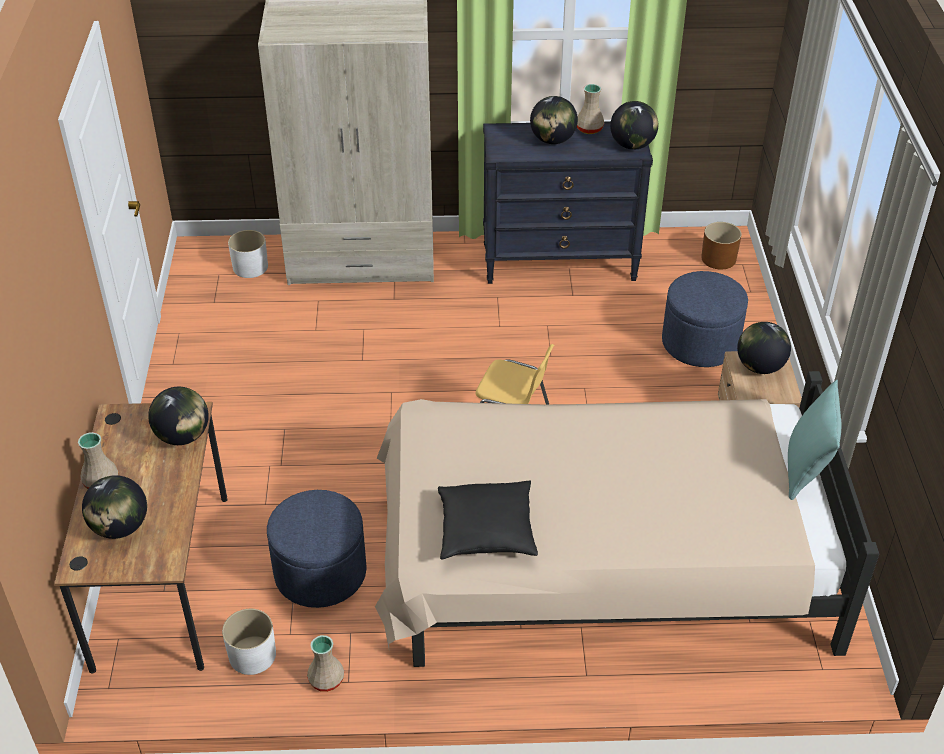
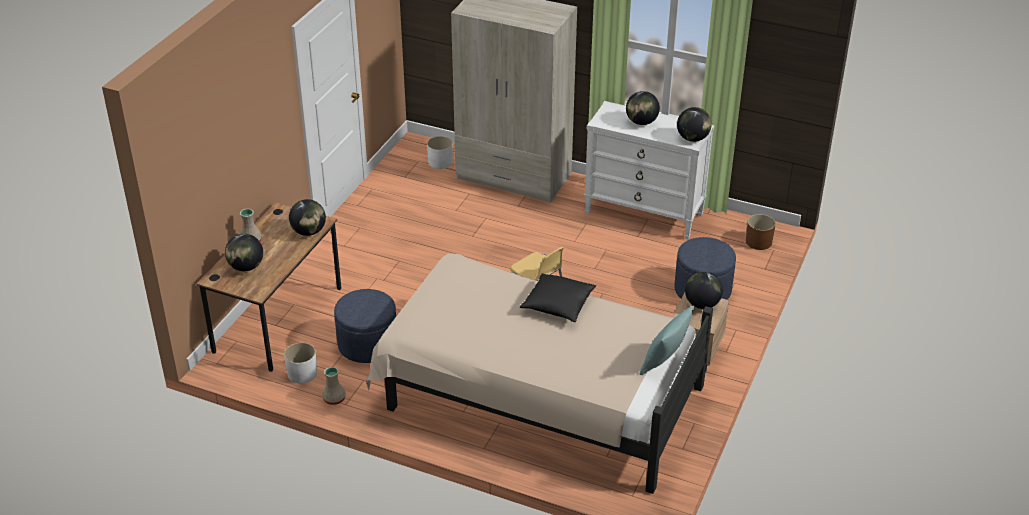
camera: 25 degrees right, 5 degrees down
(486, 531) = (443, 332): black pillow -> black pillow (558, 305)
(560, 262) = (644, 214): black dresser -> white dresser
(588, 129) = (671, 121): beige vase -> none

